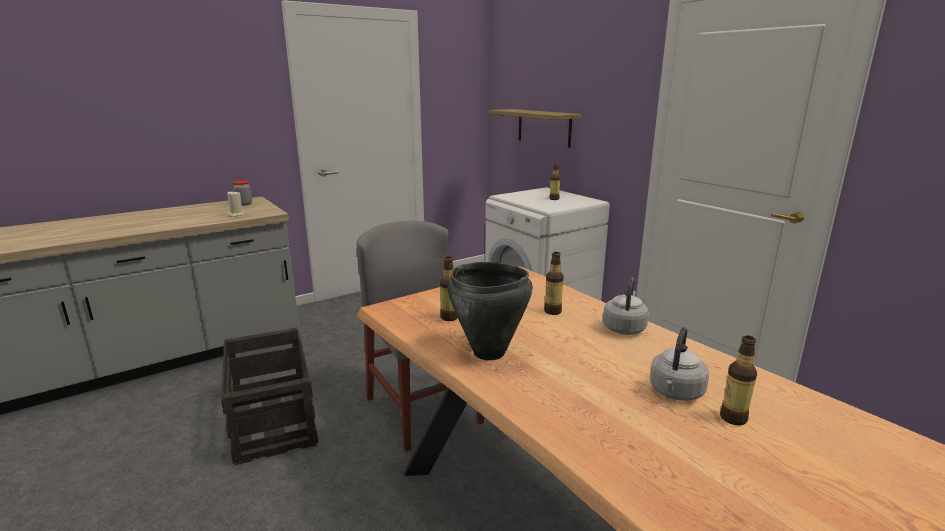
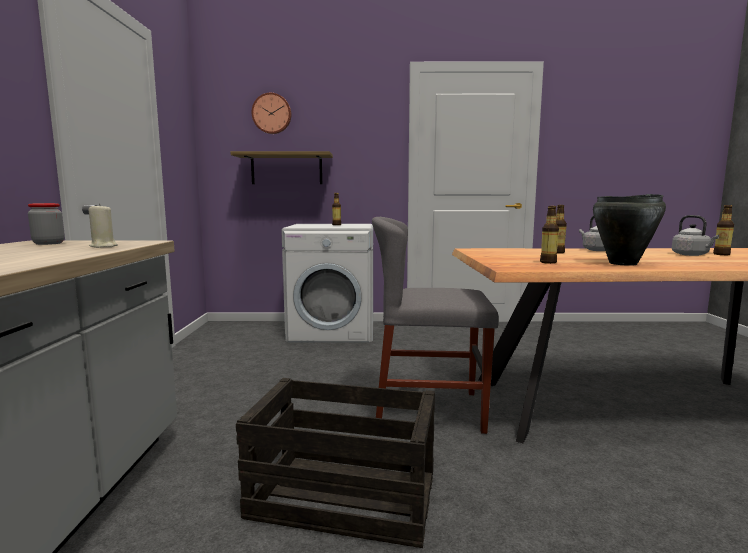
camera: 55 degrees left, 10 degrees down
(537, 66) = (272, 114): none -> wall clock

